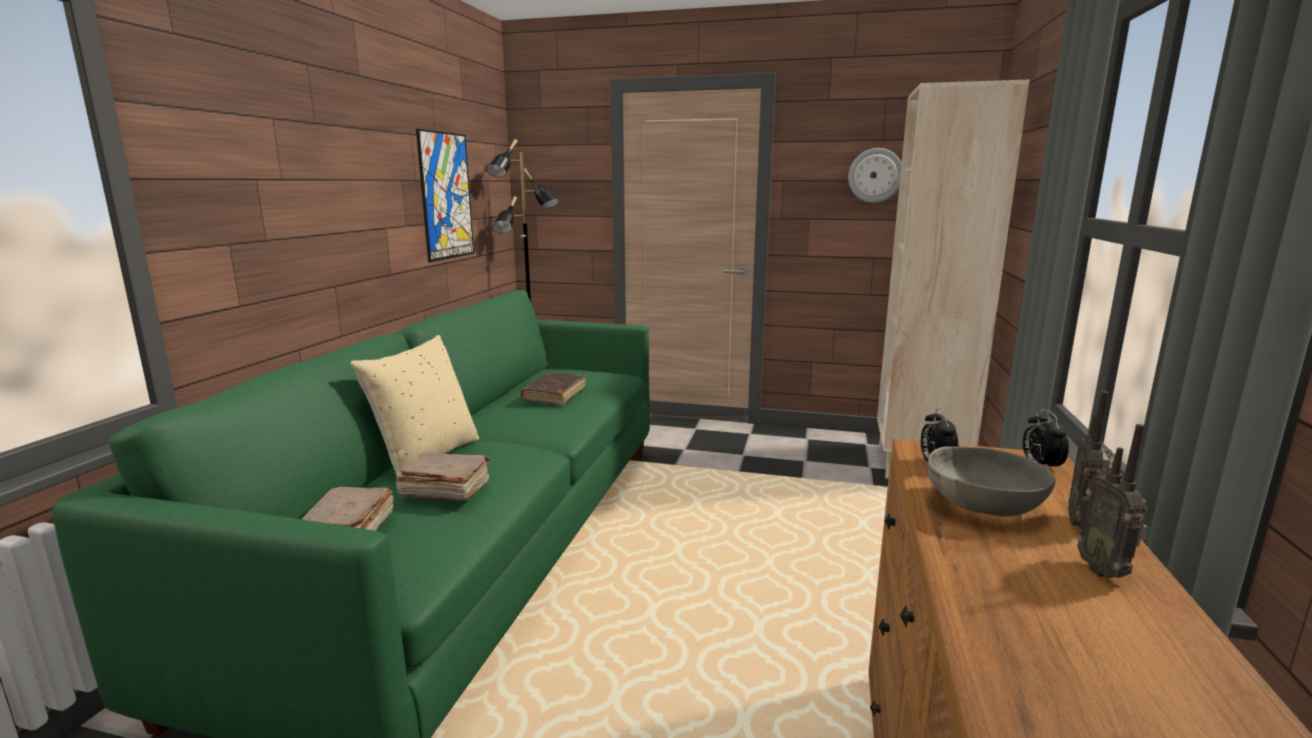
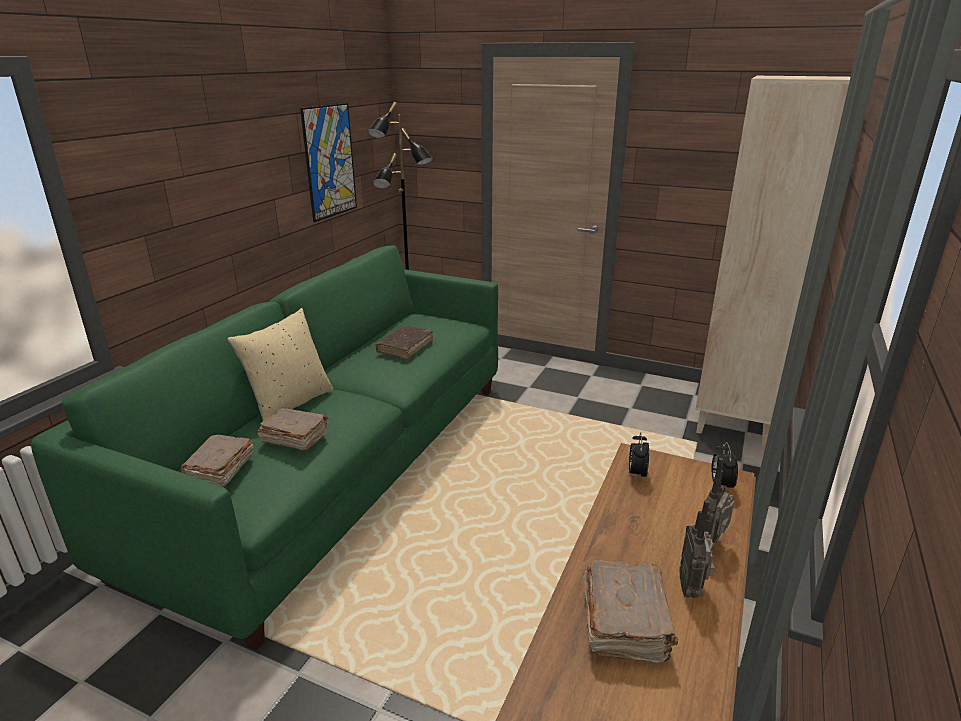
camera: 10 degrees right, 10 degrees up
(875, 175) = (724, 147): wall clock -> none
(984, 506) = (645, 520): grey bowl -> none
(1056, 617) = (625, 622): none -> brown book

